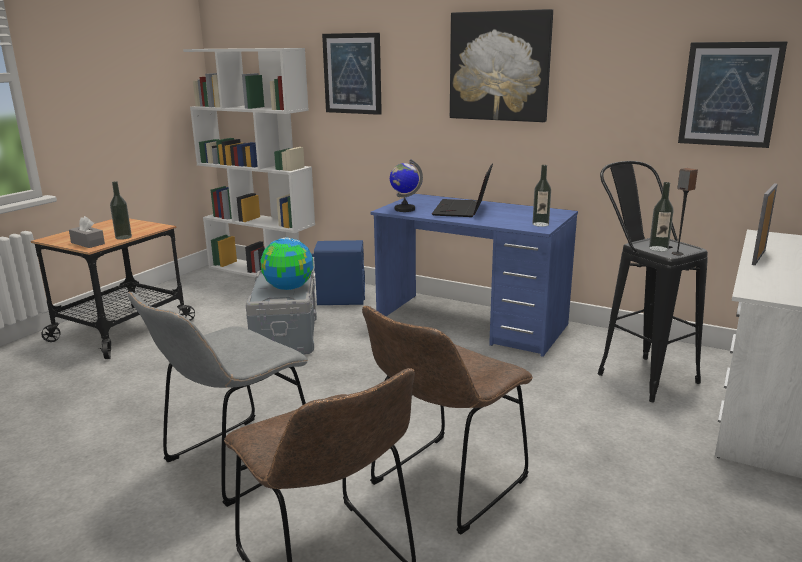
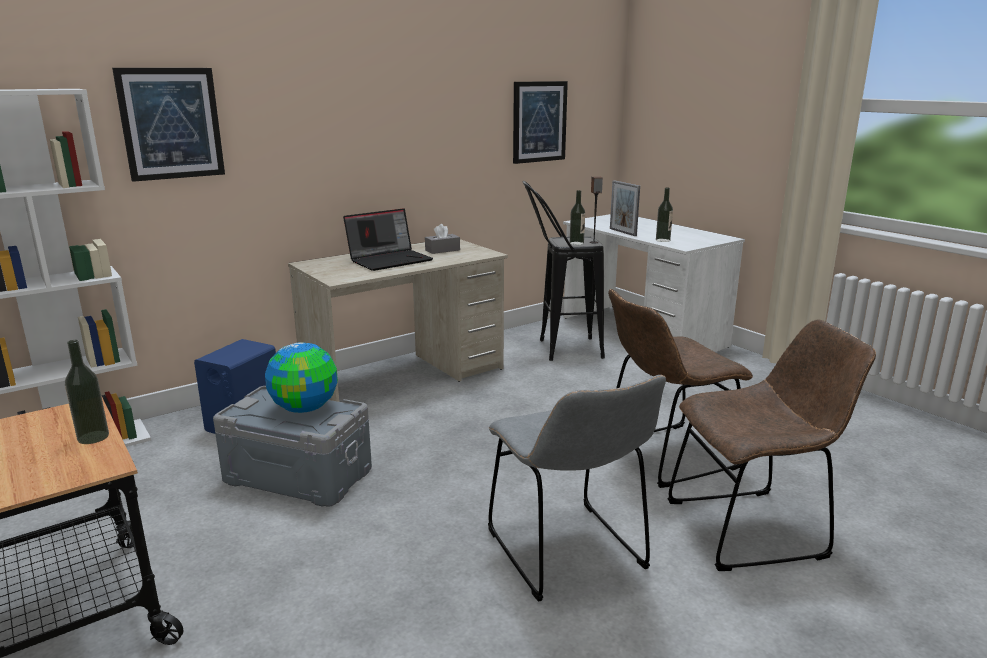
camera: 65 degrees left, 0 degrees up
(88, 243) = (72, 469): grey tissue box -> grey tissue box (442, 250)
(404, 209) = (348, 275): globe -> none
(444, 485) = (665, 456): brown chair -> brown chair turned 90 degrees clockwise
(463, 210) = (390, 260): laptop -> laptop turned 75 degrees counterclockwise
(471, 323) = (405, 377): blue desk -> beige desk
(499, 66) = (366, 106): picture -> none
(540, 224) = (478, 251): bottle -> bottle (663, 240)

